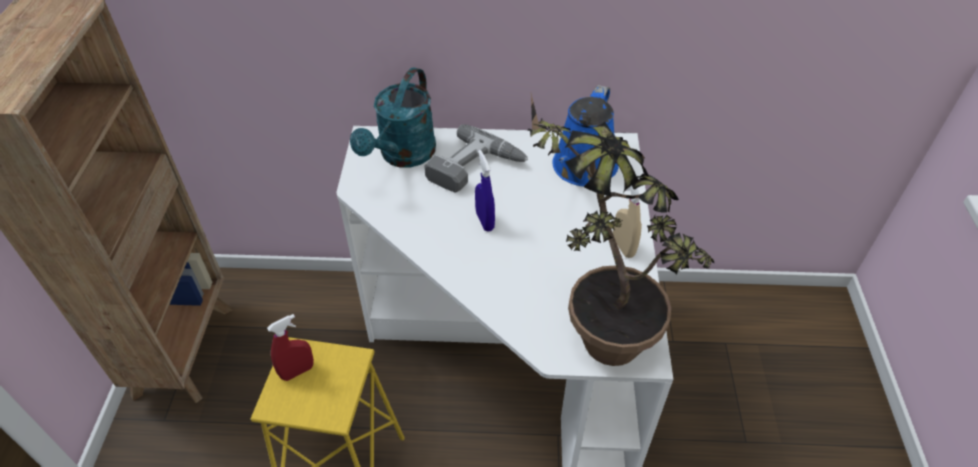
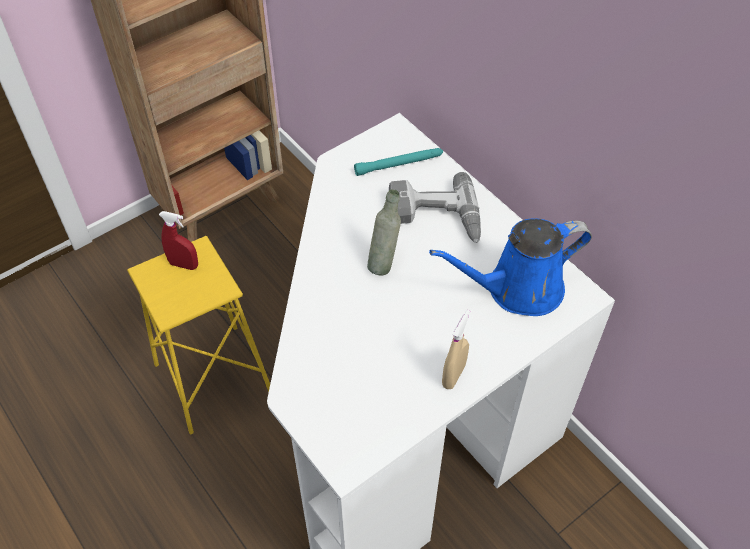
camera: 50 degrees right, 5 degrees up
(403, 156) = (399, 164): turquoise watering can -> turquoise flashlight
(484, 221) = (384, 263): blue spray bottle -> grey bottle
(595, 328) = (342, 409): potted plant -> none

